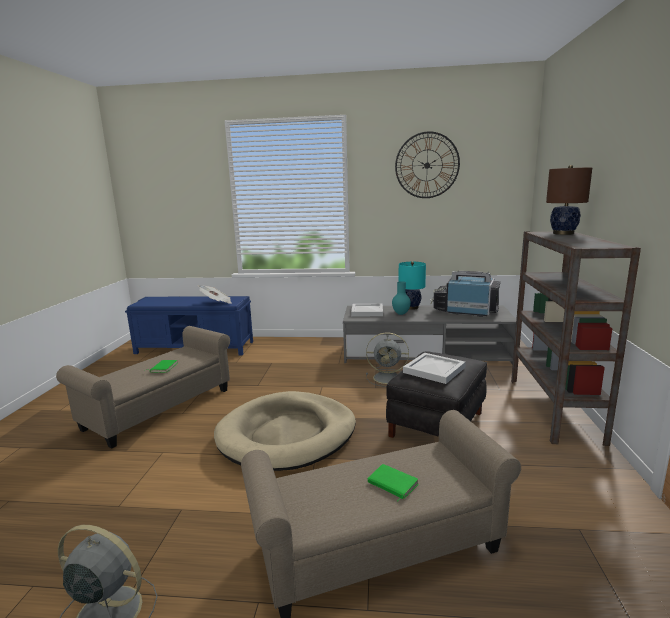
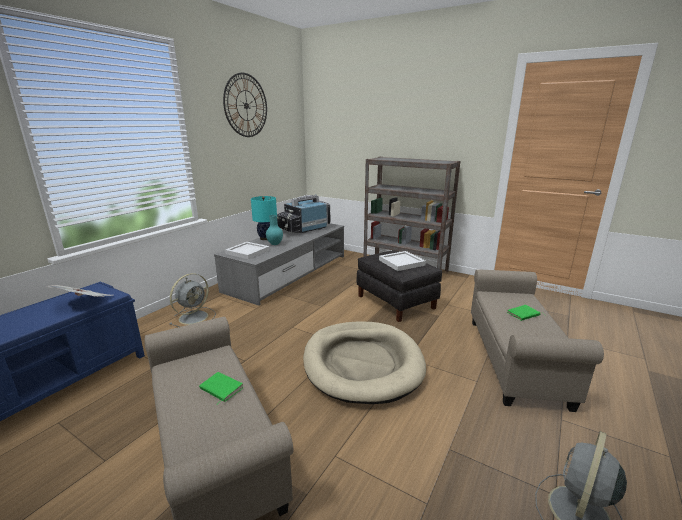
camera: 65 degrees left, 5 degrees up
(388, 378) = (312, 296): grey fan -> grey fan (194, 317)
(563, 233) = (389, 158): brown table lamp -> none

